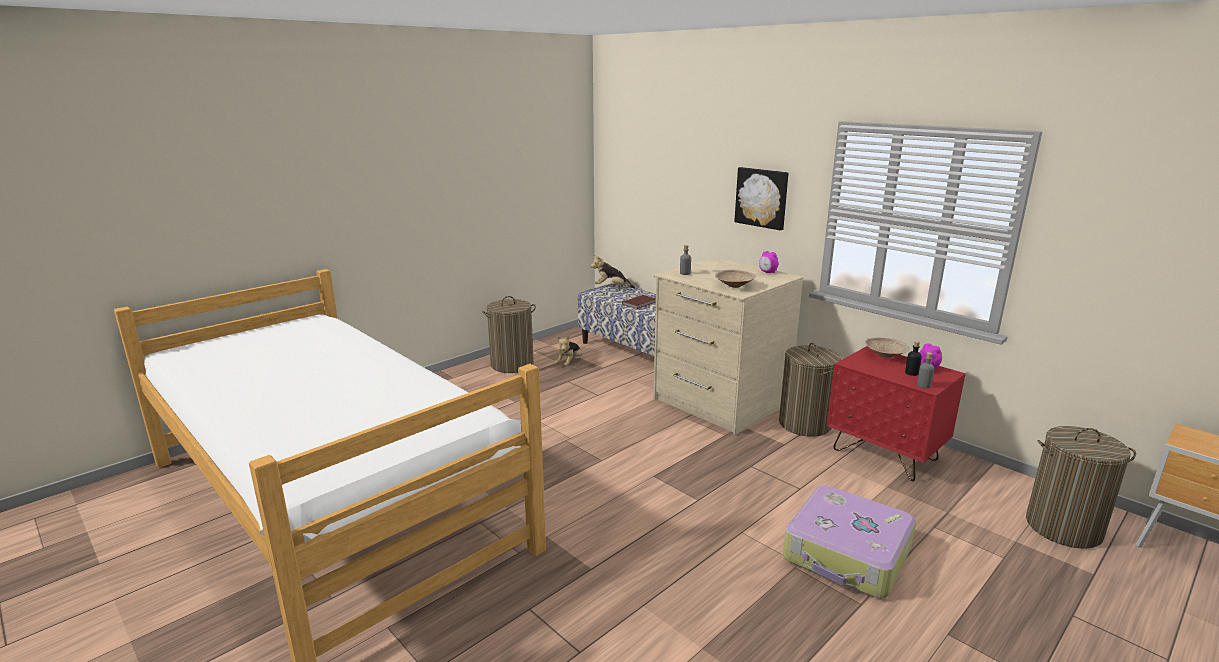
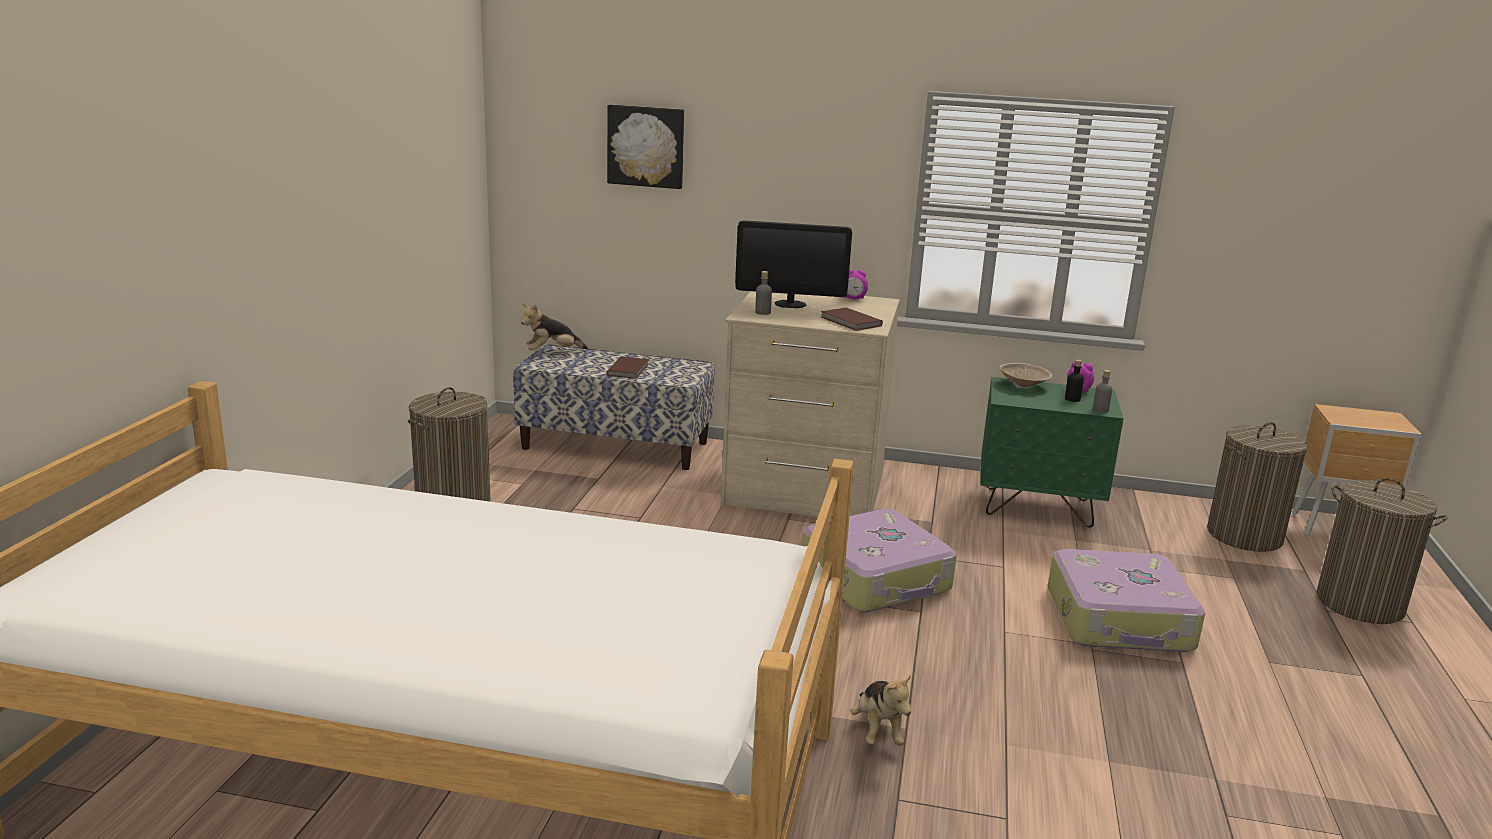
camera: 35 degrees left, 0 degrees up
(570, 363) = (542, 482): plush toy -> plush toy (878, 731)
(696, 470) = (876, 578): none -> suitcase
(714, 270) = (790, 304): none -> monitor
(734, 286) = (850, 322): beige bowl -> brown book
(762, 197) = (813, 196): picture -> picture (646, 146)
(805, 424) = (926, 493): laundry basket -> laundry basket (1360, 604)
(885, 455) = (1038, 507): red nightstand -> green nightstand

